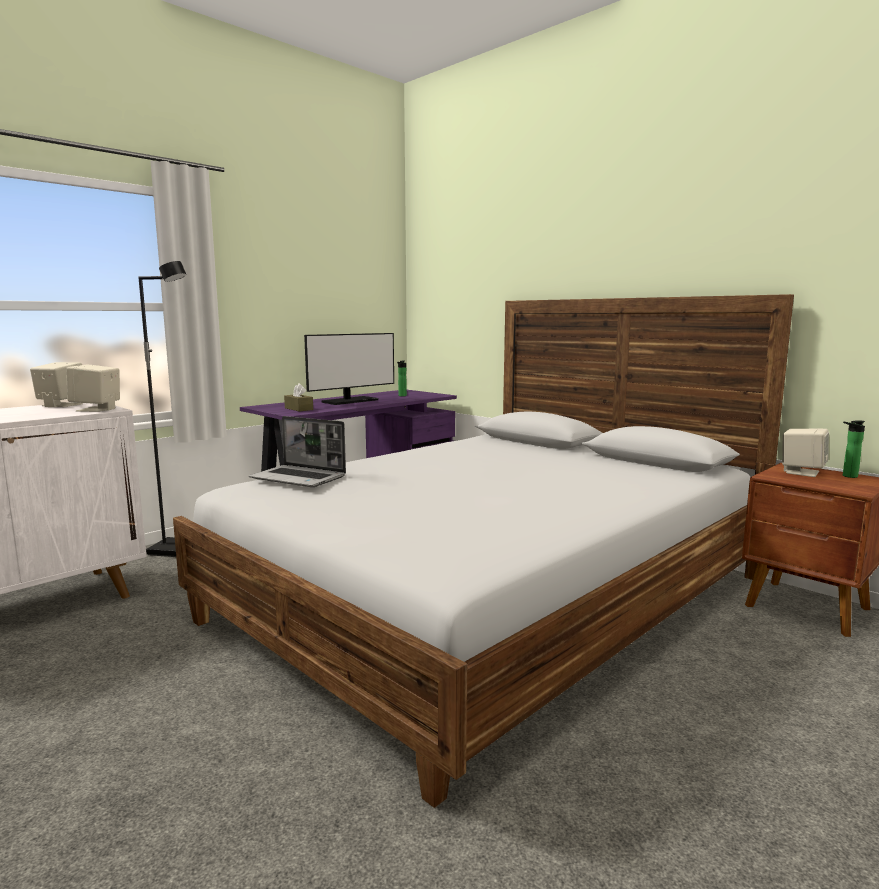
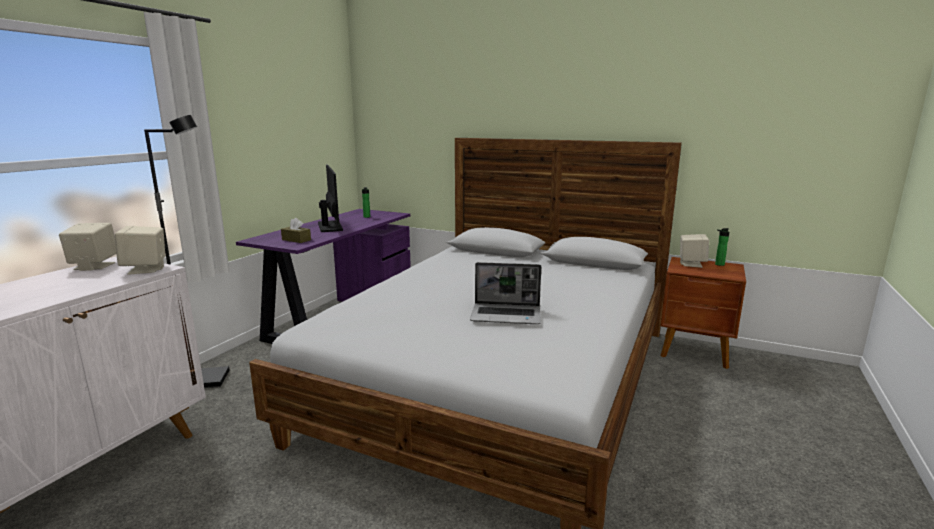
camera: 20 degrees left, 5 degrees up
(299, 478) = (358, 311): laptop -> laptop (507, 315)
(350, 401) = (330, 226): monitor -> monitor turned 45 degrees counterclockwise

